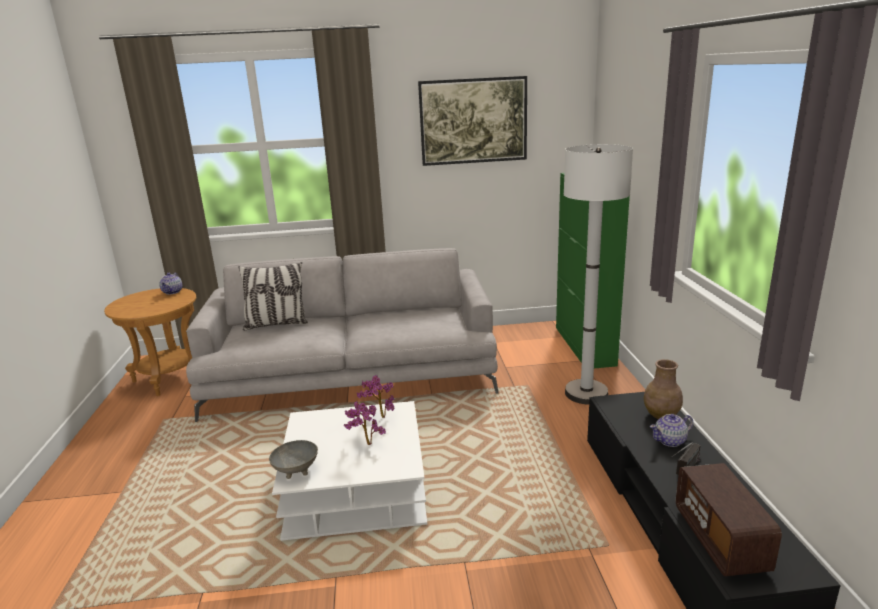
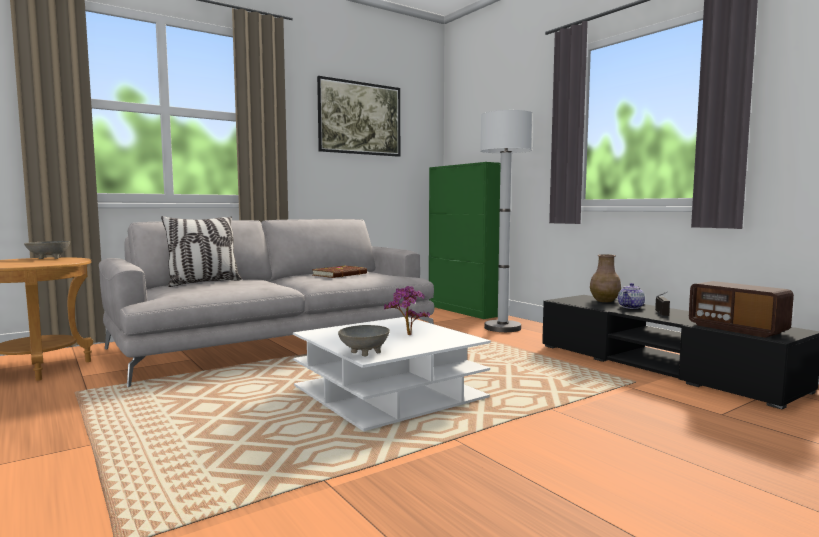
camera: 30 degrees left, 15 degrees down
(173, 292) = (49, 258): teapot -> grey bowl
(379, 417) = (391, 324): potted plant -> none
(405, 320) = (340, 274): none -> brown book

